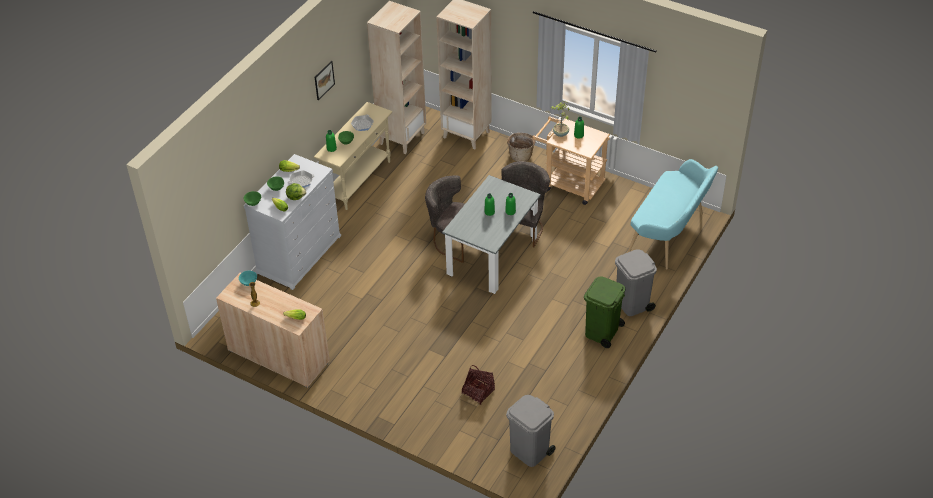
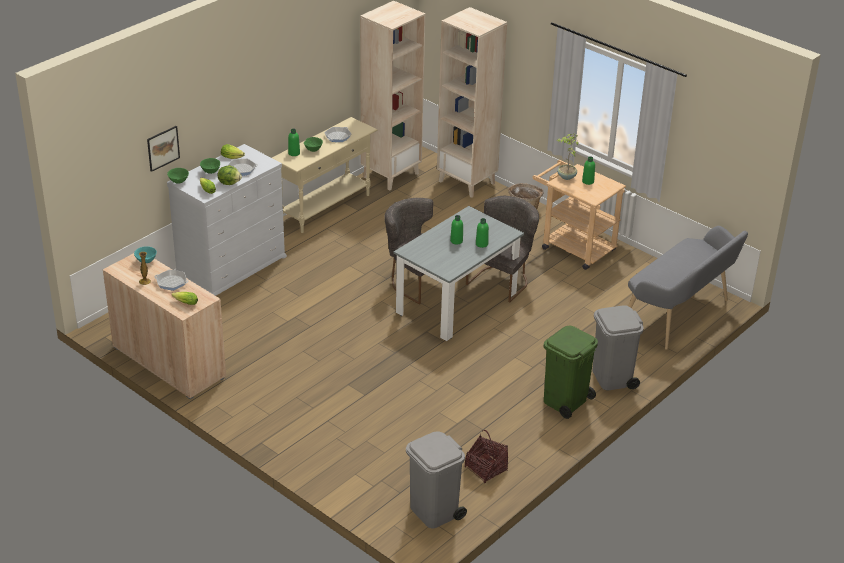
camera: 10 degrees right, 10 degrees down
(277, 300) = (171, 282): none -> frying pan
(324, 80) = (295, 67): picture -> picture (163, 148)
(478, 392) = (392, 438): basket -> basket (485, 469)
(669, 236) = (680, 316): turquoise bench -> grey bench

